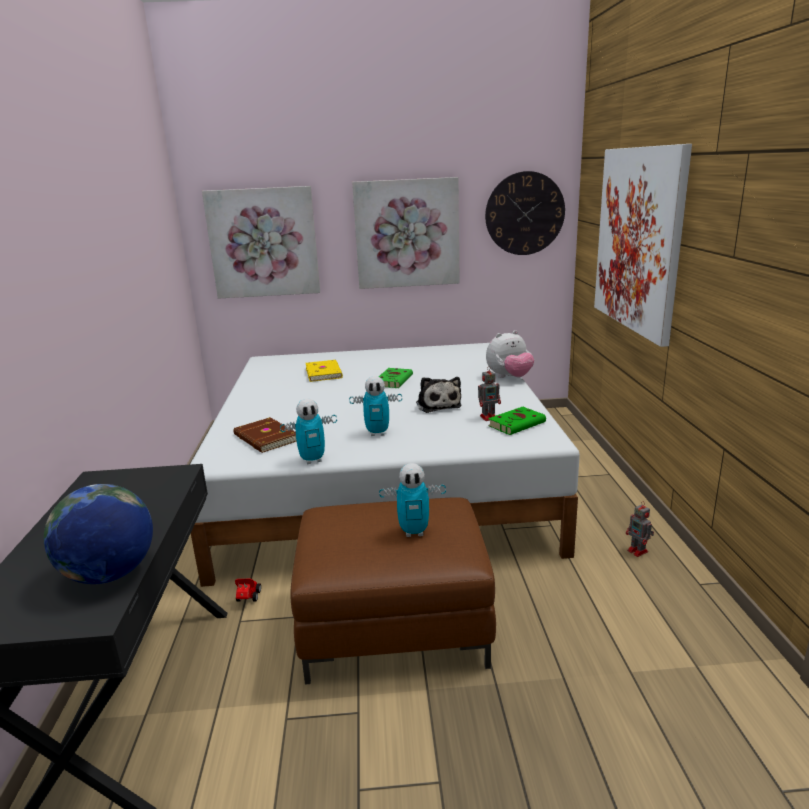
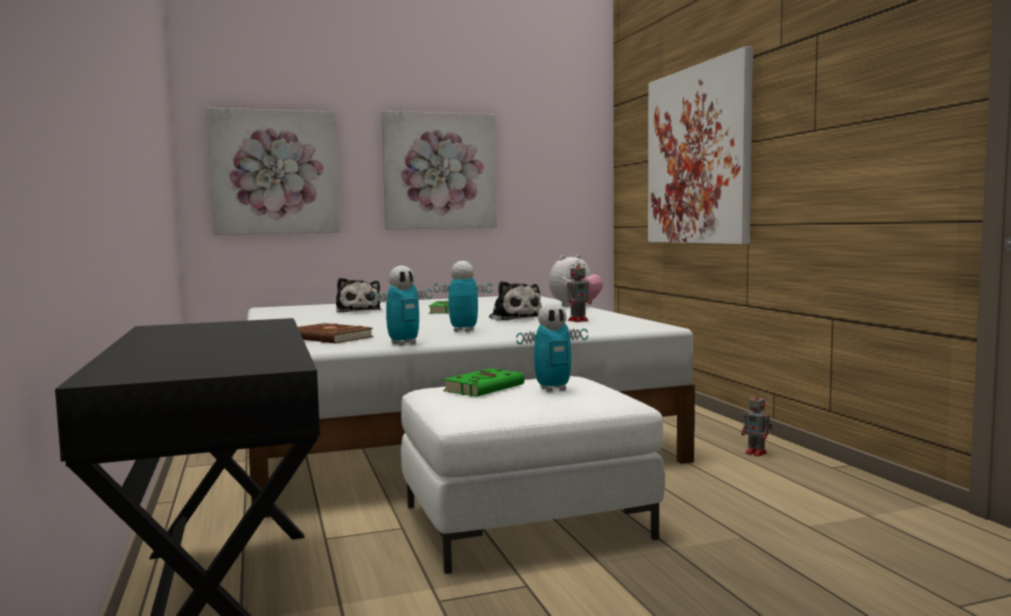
camera: 15 degrees left, 15 degrees down
(110, 574) = (263, 352): globe -> none
(248, 599) = (324, 522): toy car -> none
(324, 373) = (357, 310): yellow book -> plush toy
(377, 433) = (463, 331): toy robot -> toy robot turned 150 degrees counterclockwise
(394, 624) = (525, 521): brown ottoman -> white ottoman
(517, 424) = (613, 321): green book -> green book (485, 387)
(524, 213) = (561, 157): wall clock -> none

